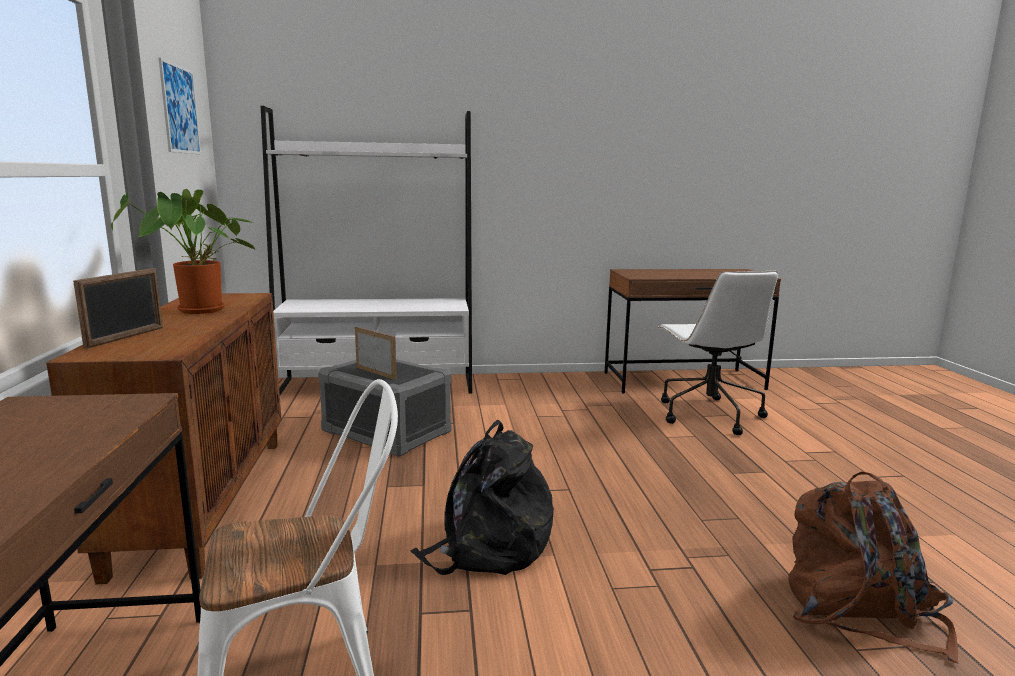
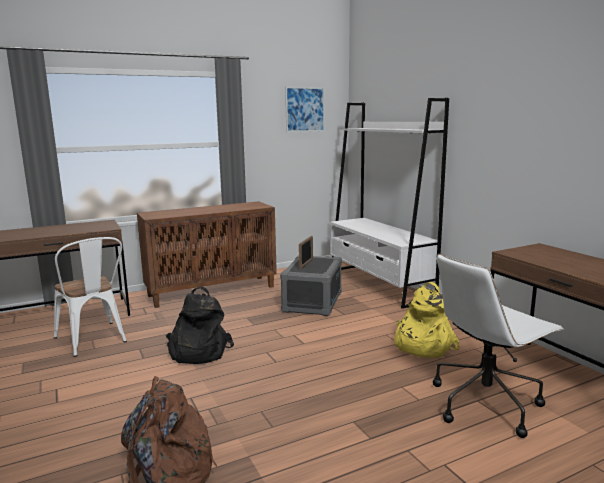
camera: 70 degrees right, 0 degrees up
(126, 337) = (172, 211): picture frame -> none
(199, 311) = (222, 208): potted plant -> none
(577, 408) = (421, 345): none -> yellow backpack

